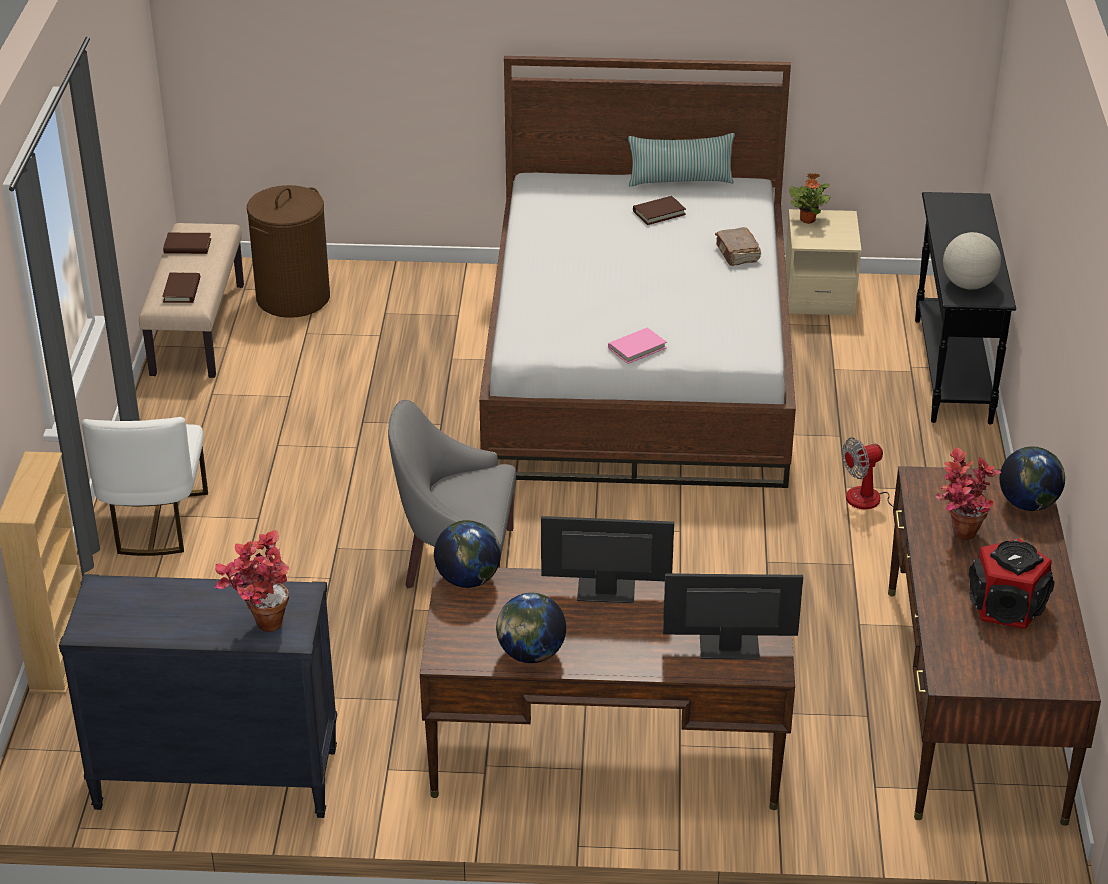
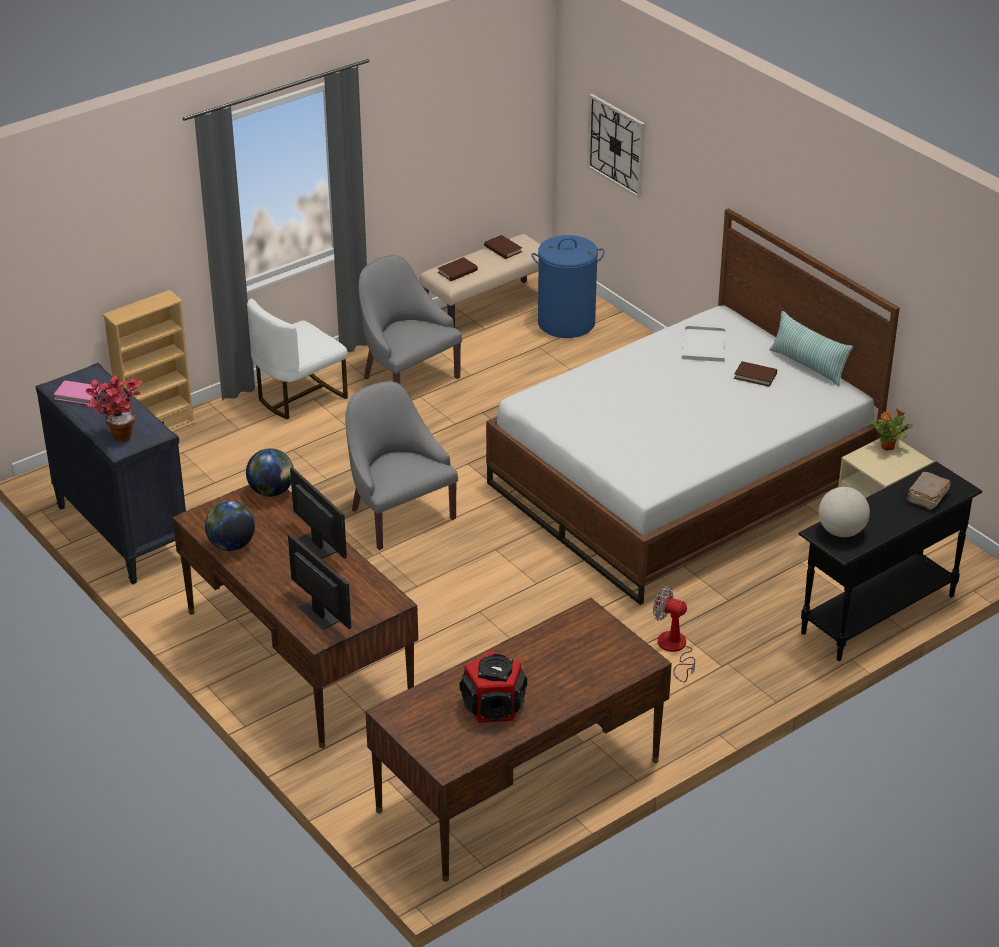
camera: 50 degrees right, 0 degrees up
(234, 437) = (407, 378): none -> grey armchair
(286, 55) = (616, 145): none -> wall clock
(293, 298) = (566, 323): brown laundry basket -> blue laundry basket
(574, 212) = (704, 345): none -> white tray
(637, 348) = (586, 441): pink book -> pink book (78, 395)
(737, 254) = (752, 428): brown book -> brown book (927, 497)
(958, 537) = (544, 655): potted plant -> none
(1028, 504) = (619, 669): globe -> none

